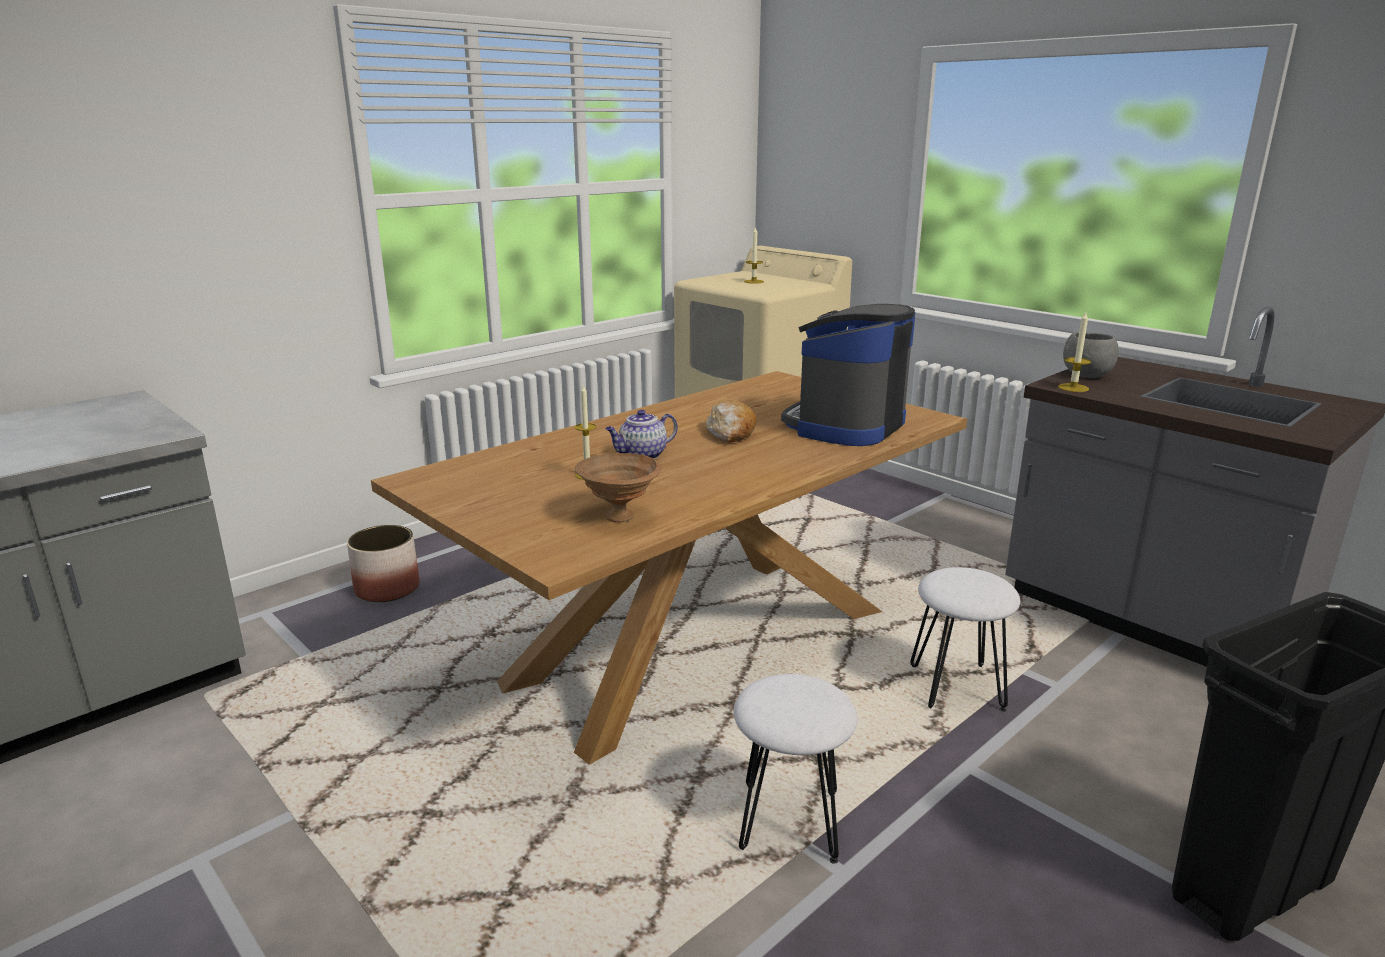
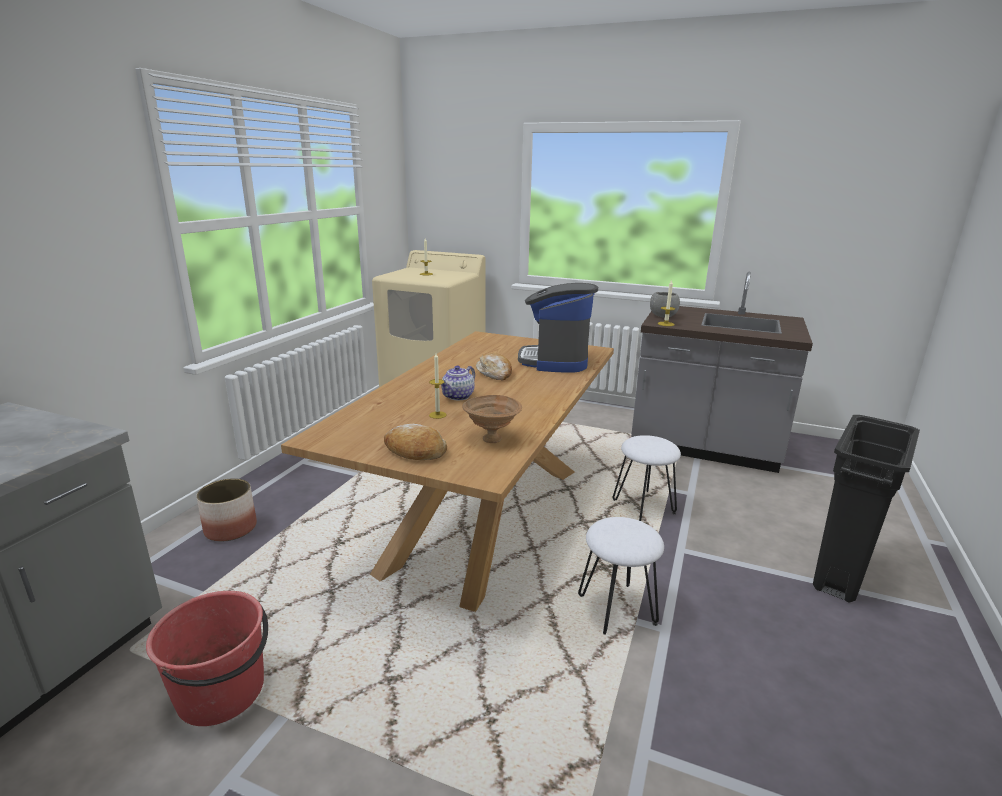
camera: 25 degrees left, 0 degrees up
(254, 767) = (222, 692): none -> red bucket
(505, 515) = (415, 451): none -> bread

